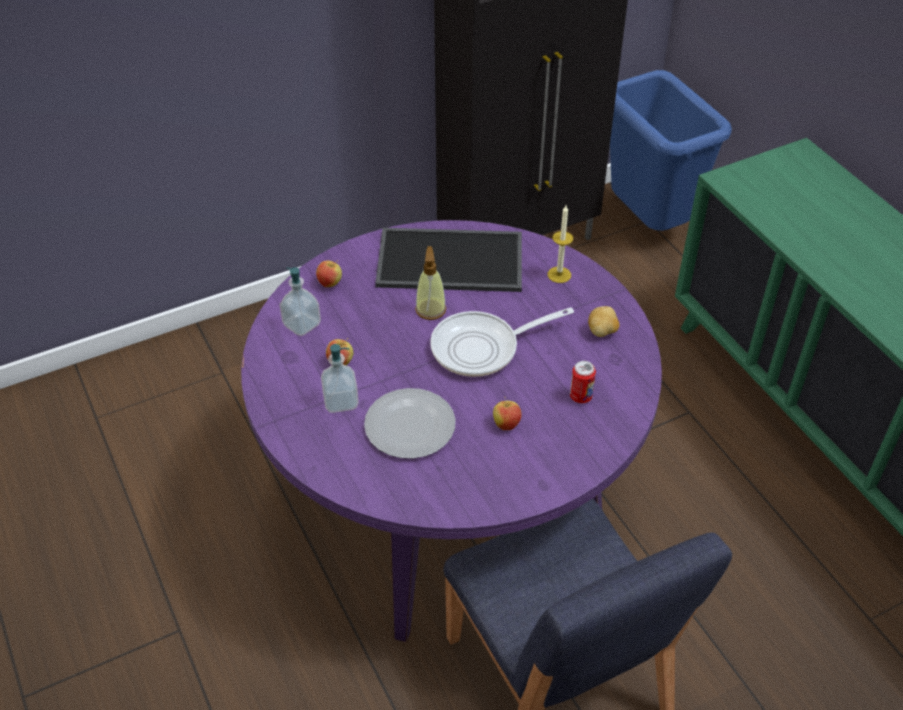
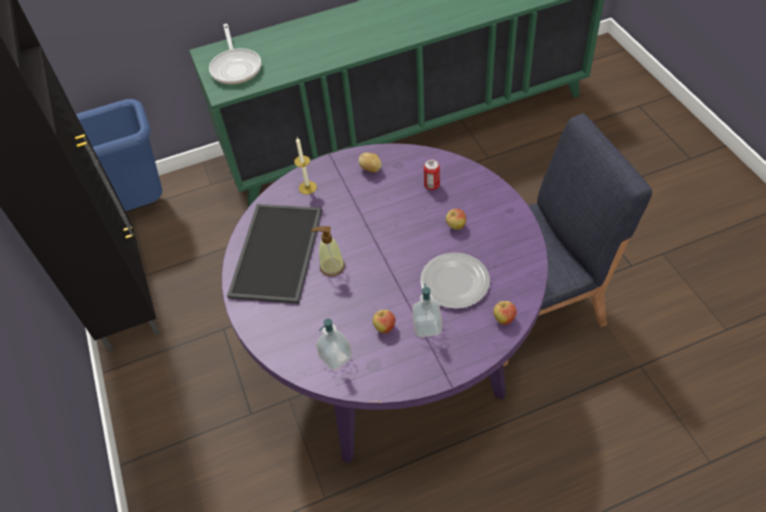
camera: 80 degrees left, 5 degrees up
(330, 283) = (287, 337): apple -> apple (503, 319)
(482, 348) = (379, 236): frying pan -> frying pan (236, 67)

